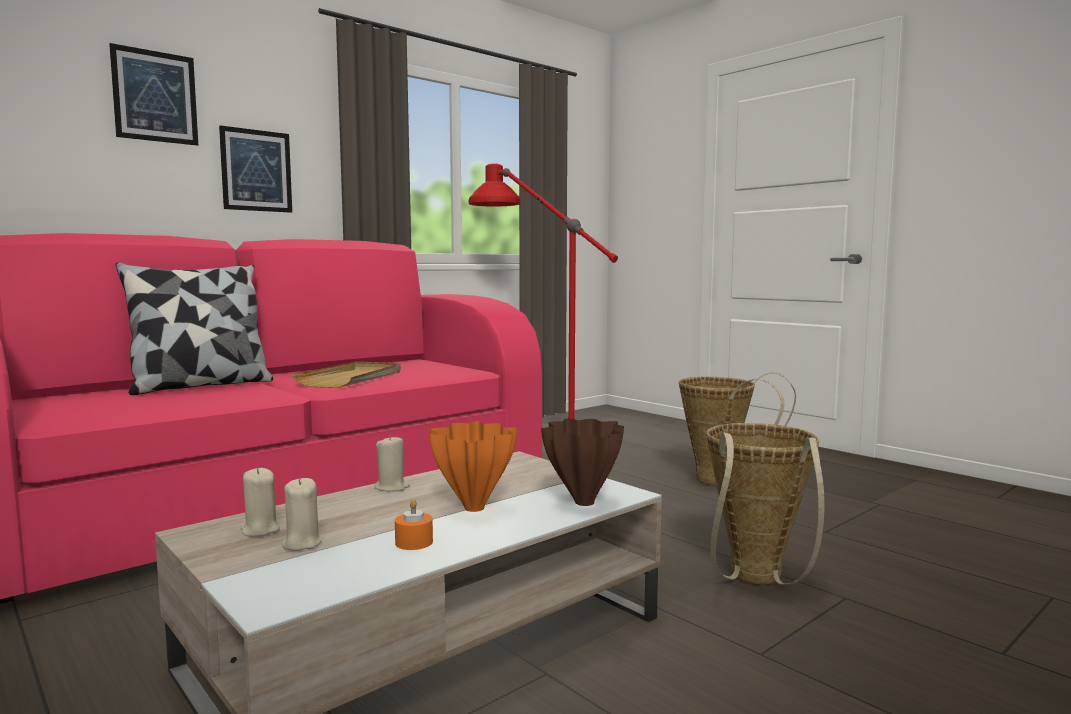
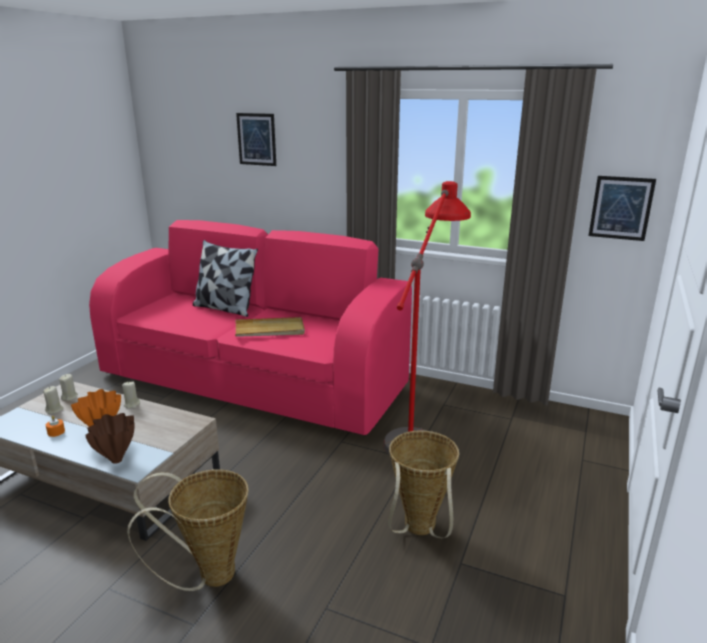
camera: 65 degrees right, 15 degrees up
(256, 170) = (306, 179): picture -> picture (621, 208)

